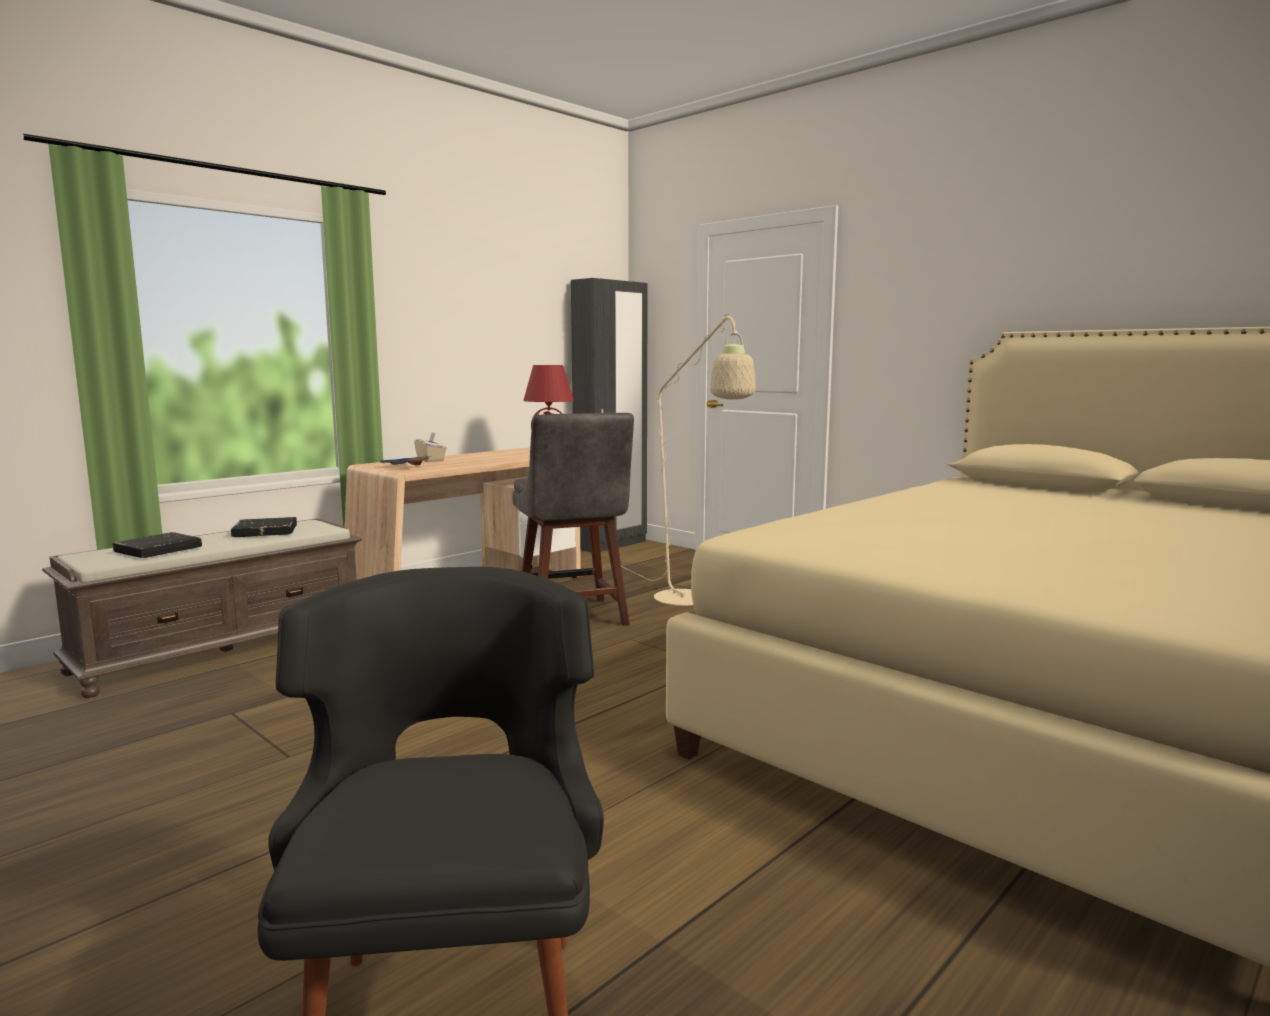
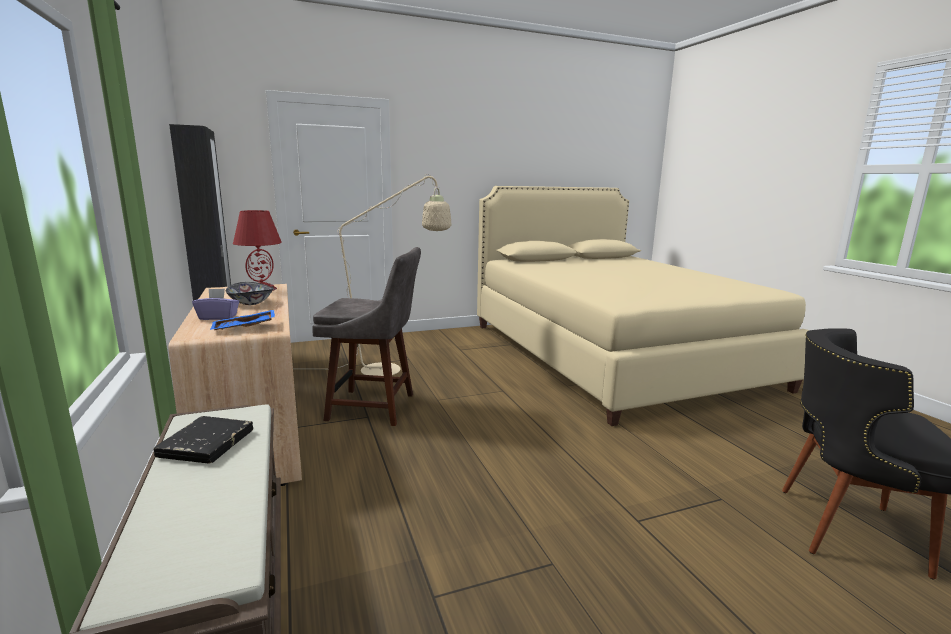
camera: 65 degrees left, 5 degrees up
(158, 550) = (206, 518): black book -> none
(431, 460) = (218, 317): beige tissue box -> purple tissue box
(490, 458) = (250, 303): none -> bowl

